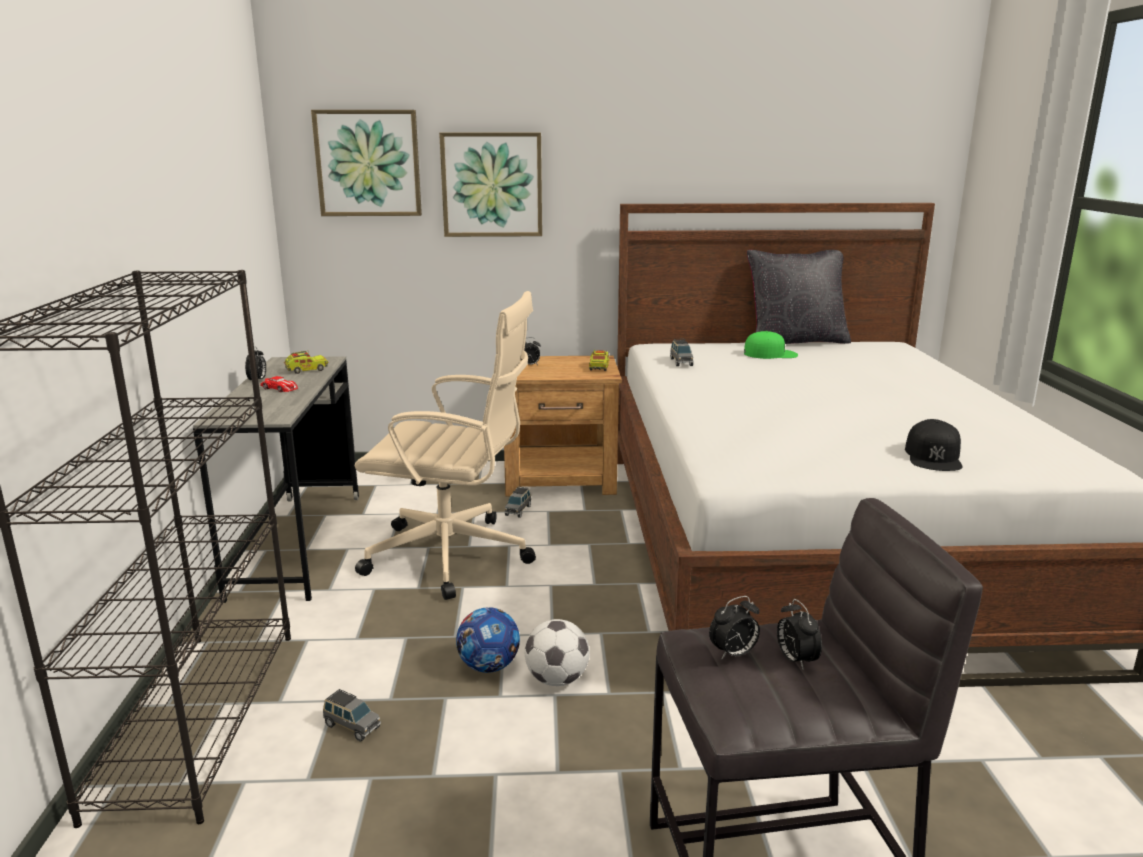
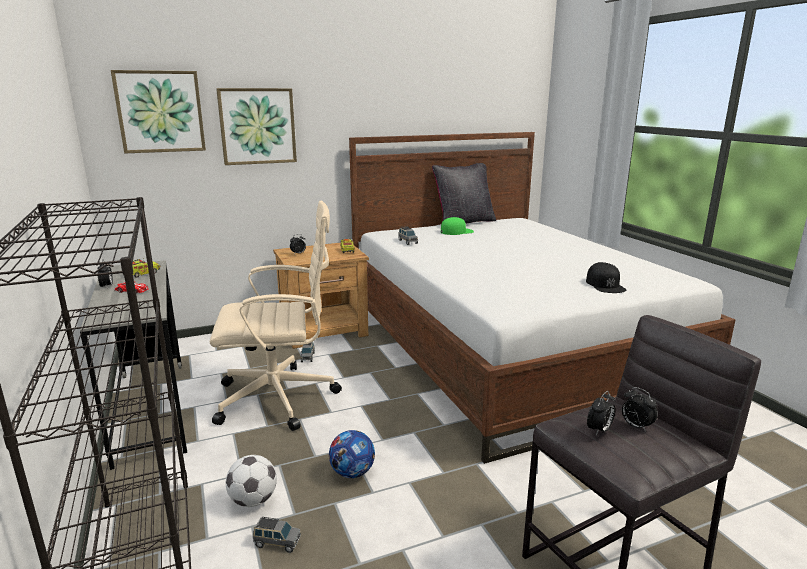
camera: 20 degrees left, 0 degrees up
(557, 679) = (404, 471): football -> football (253, 500)

